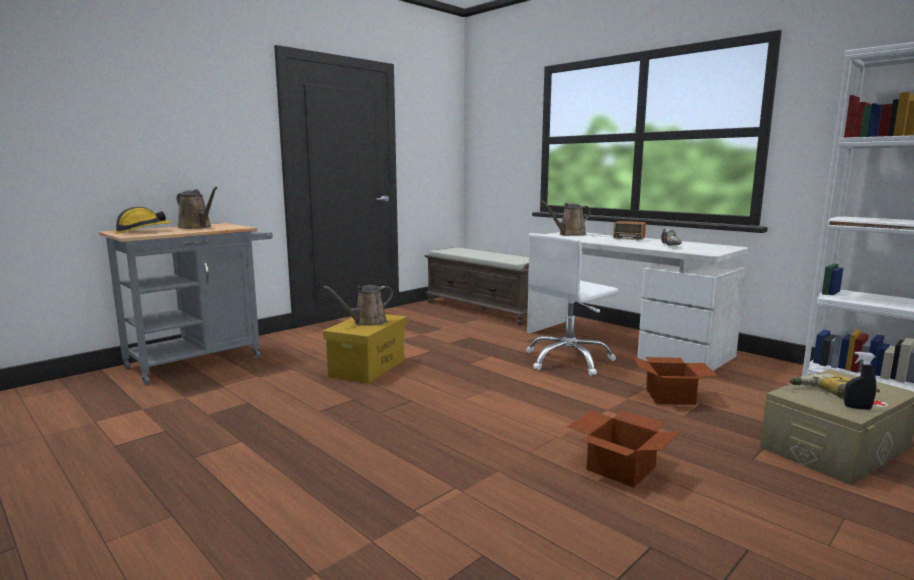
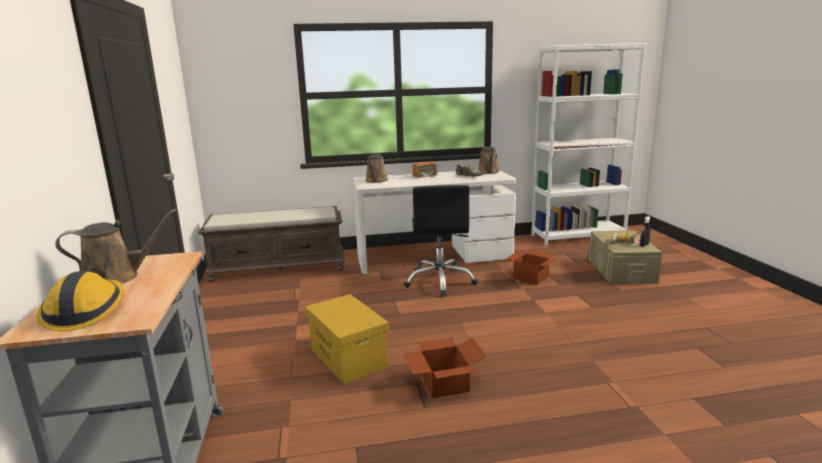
camera: 55 degrees left, 5 degrees up
(367, 322) = (345, 313): brown watering can -> brown watering can (488, 172)
(568, 360) = (440, 281): white office chair -> black office chair
(620, 467) = (611, 324): cardboard box -> cardboard box (443, 383)

